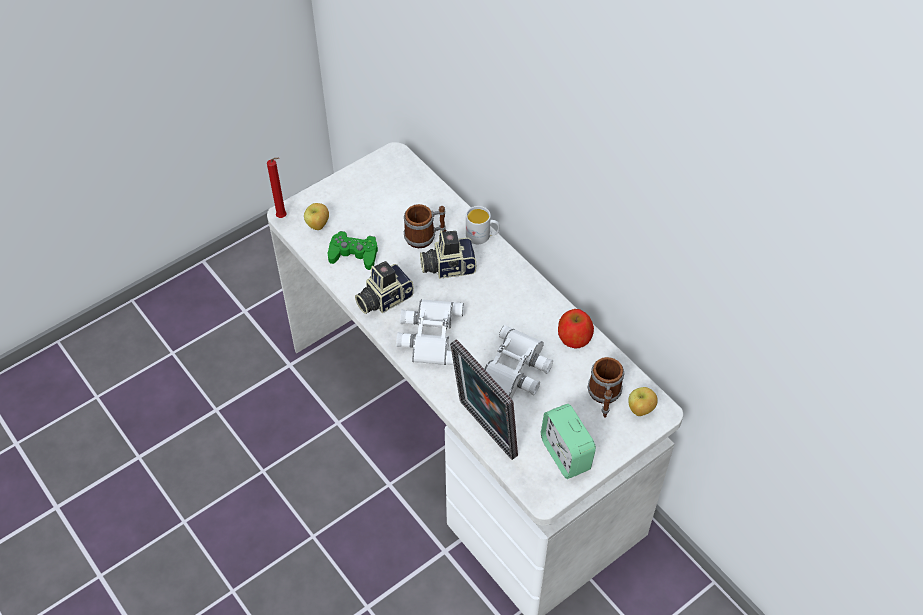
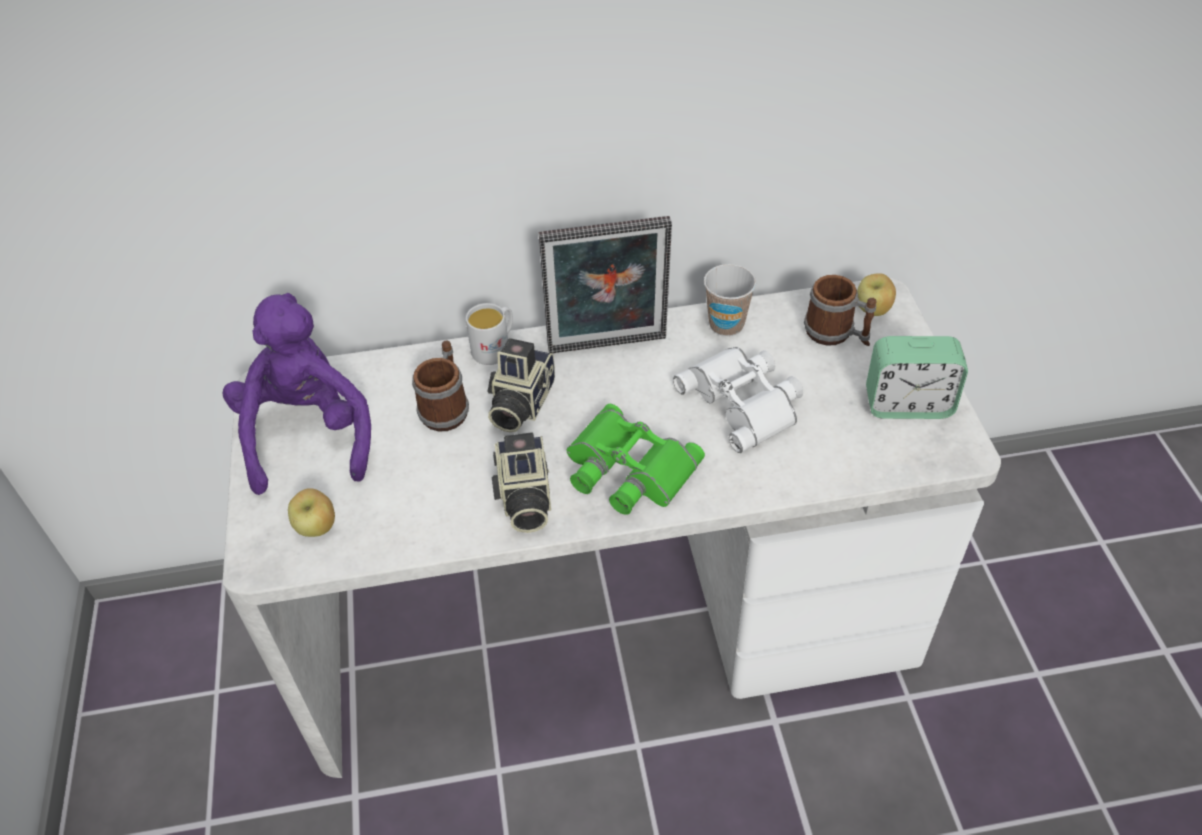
camera: 60 degrees left, 5 degrees down
(283, 217) = (260, 569): red candle -> none
(354, 254) = (412, 503): green game controller -> none
(372, 190) = (308, 435): none -> purple plush toy
(429, 335) = (626, 470): white binoculars -> green binoculars
(483, 431) = (829, 473): picture frame -> picture frame (608, 348)
(574, 337) = (726, 324): apple -> cup

